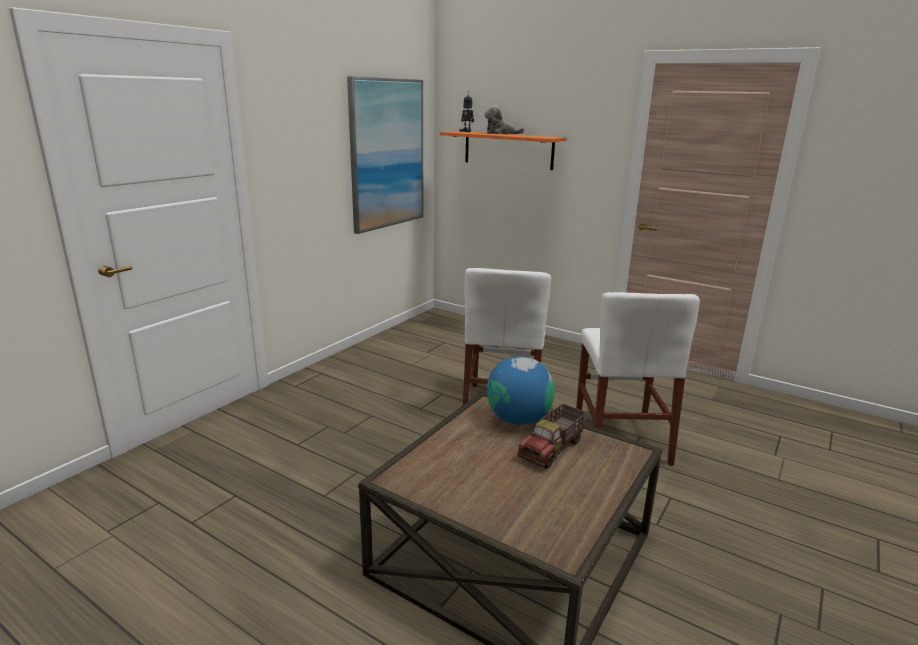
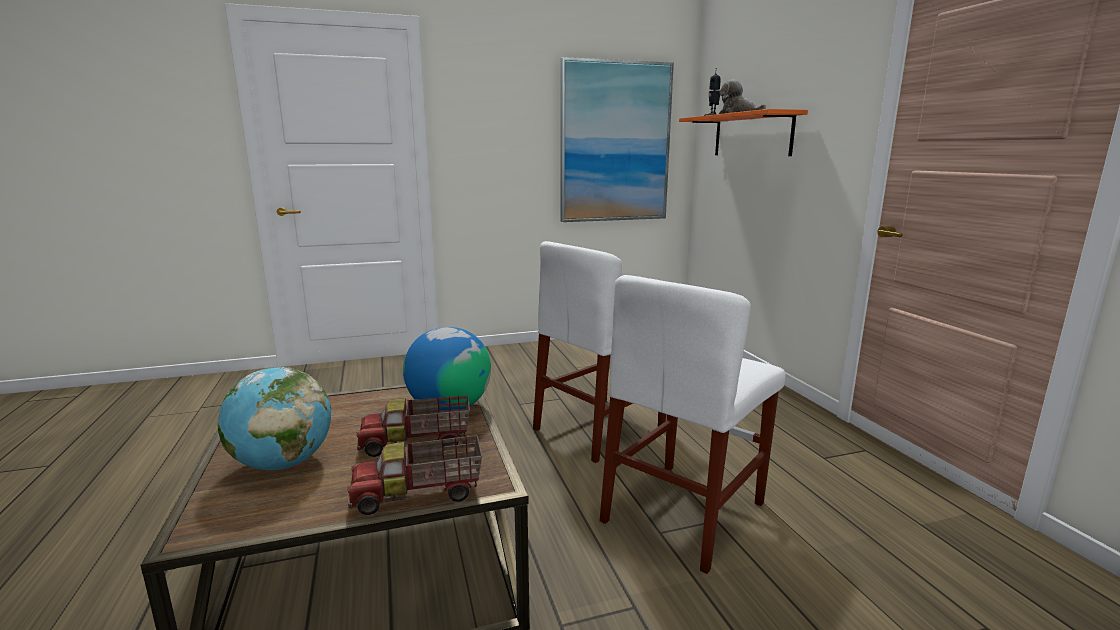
camera: 40 degrees right, 5 degrees down
(509, 498) = (283, 464): none -> globe
(620, 474) = (418, 495): none -> toy truck

